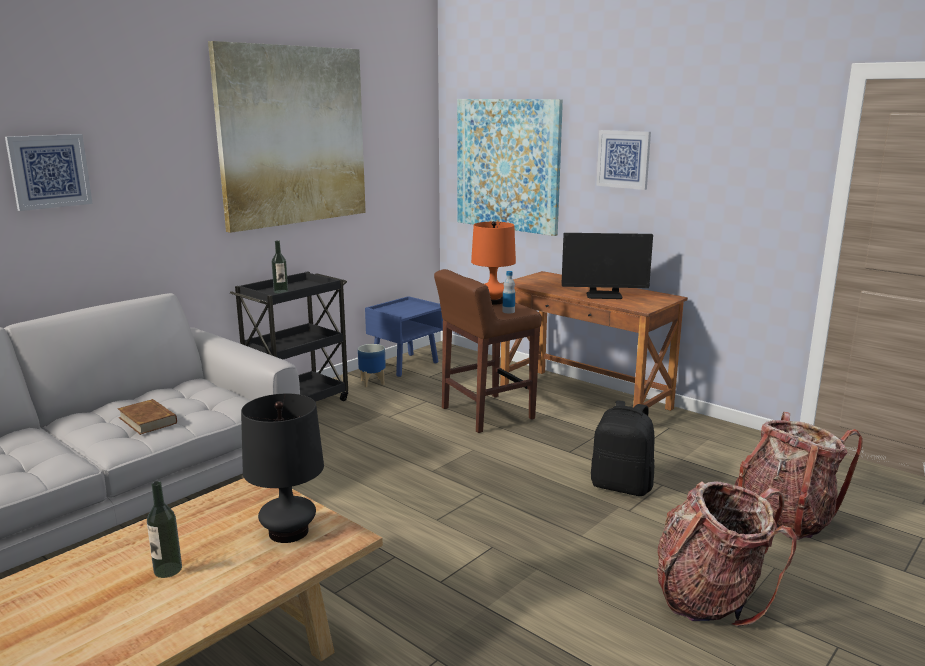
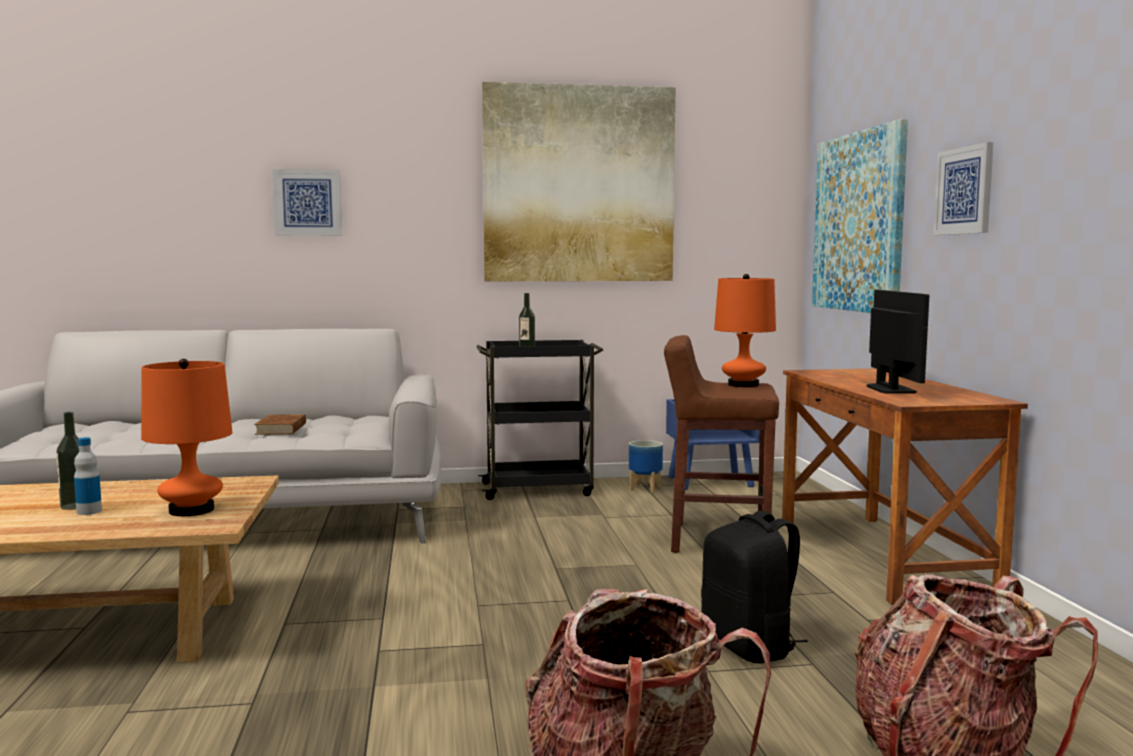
camera: 40 degrees right, 10 degrees down
(288, 532) = (191, 510): black table lamp -> orange table lamp
(508, 311) = (734, 392): bottle -> bottle (89, 511)
(604, 296) = (890, 389): monitor -> monitor turned 135 degrees counterclockwise

